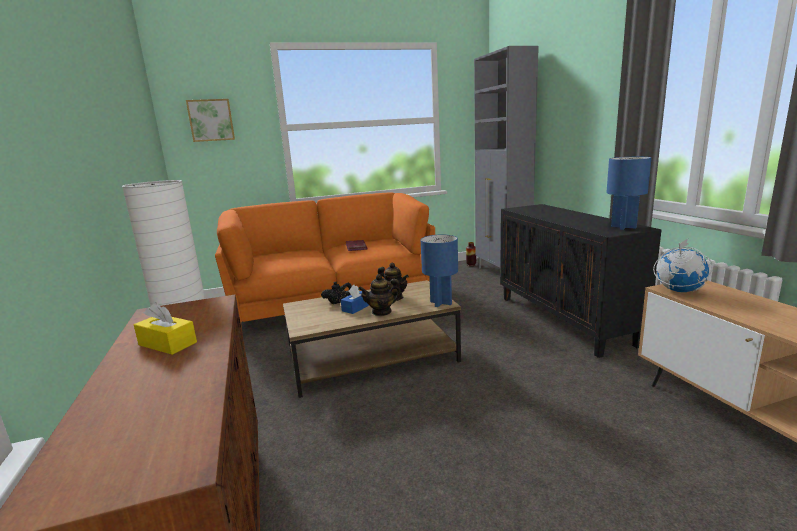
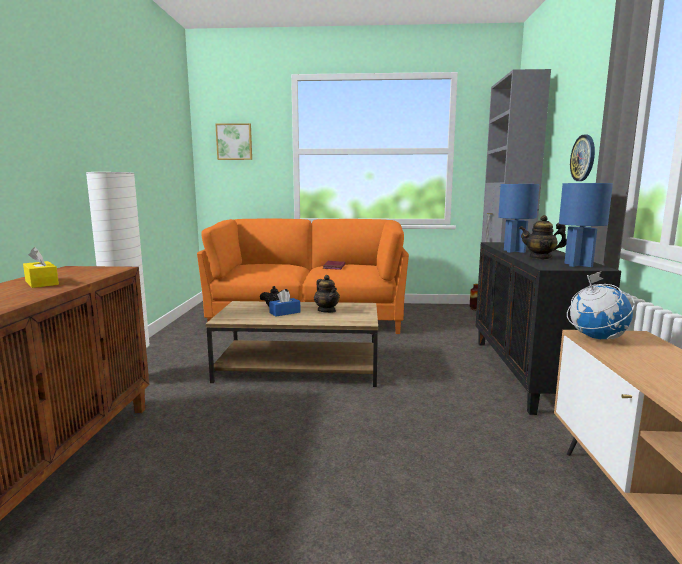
camera: 20 degrees right, 5 degrees down
(381, 312) = (301, 319): teapot -> teapot (540, 257)
(441, 303) = (363, 321): blue table lamp -> blue table lamp (514, 251)
(585, 129) = (583, 158): none -> wall clock

